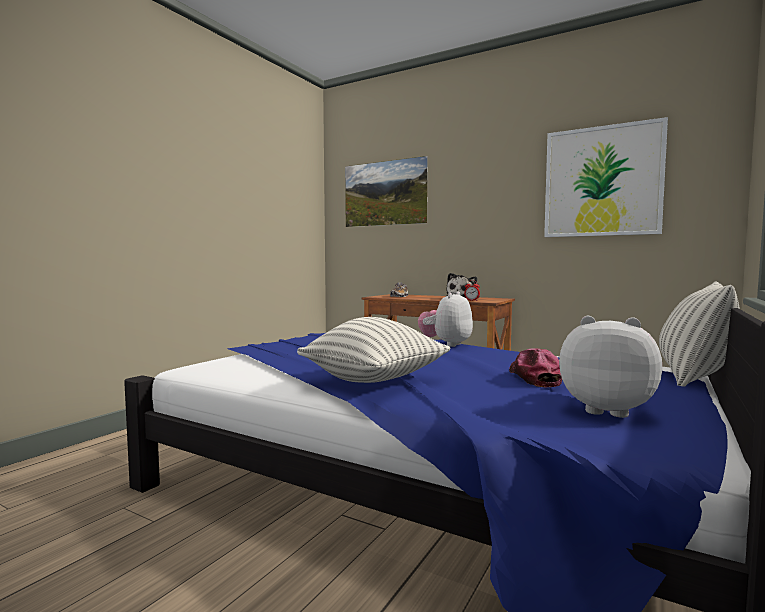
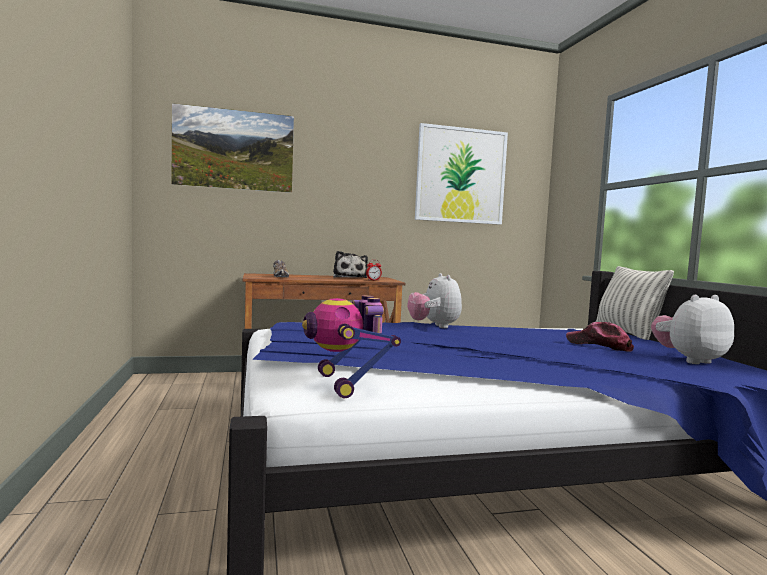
camera: 45 degrees left, 0 degrees up
(222, 369) = (346, 384): none -> toy robot
(374, 381) = (534, 367): pillow -> none

